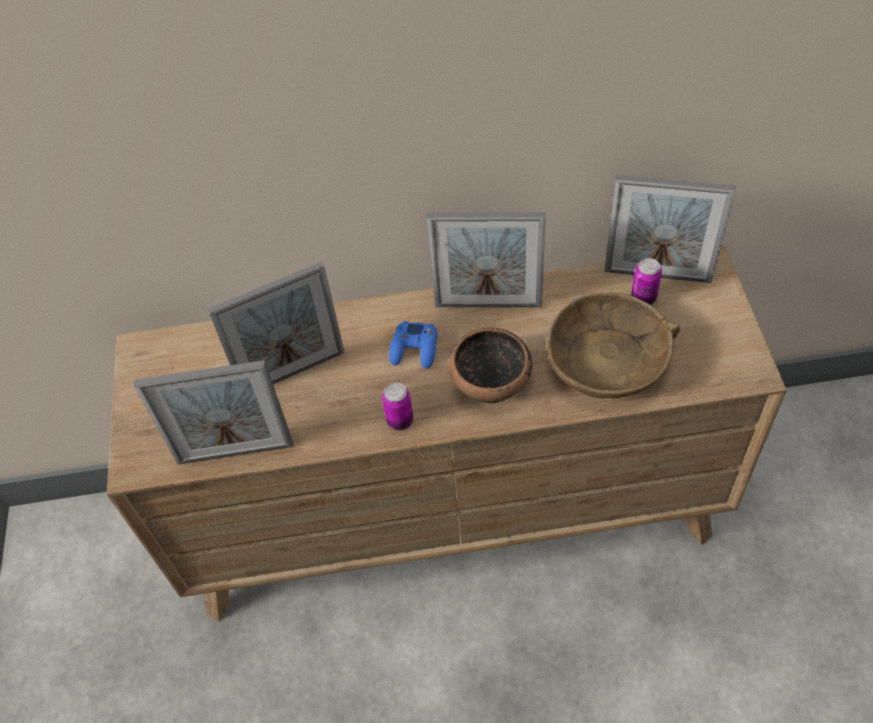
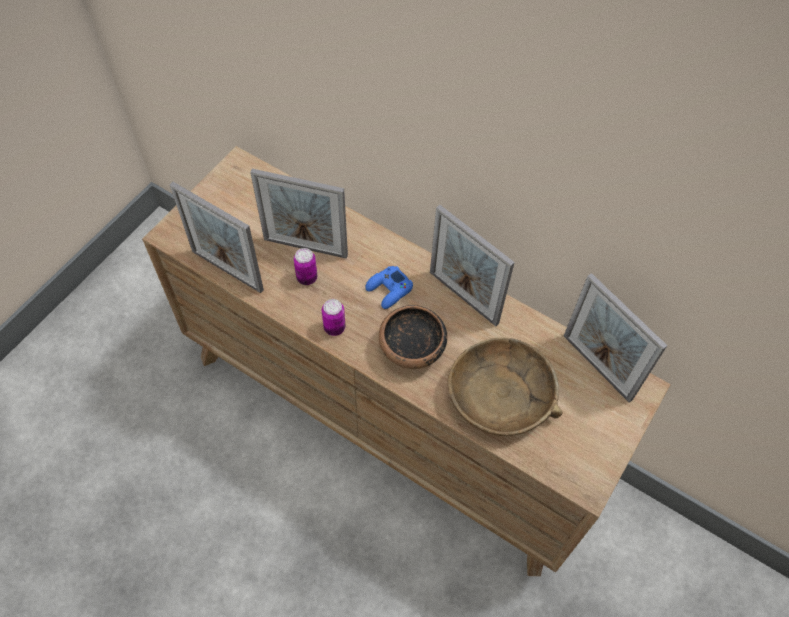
camera: 35 degrees right, 5 degrees up
(643, 298) = (570, 374): can -> can (307, 278)

